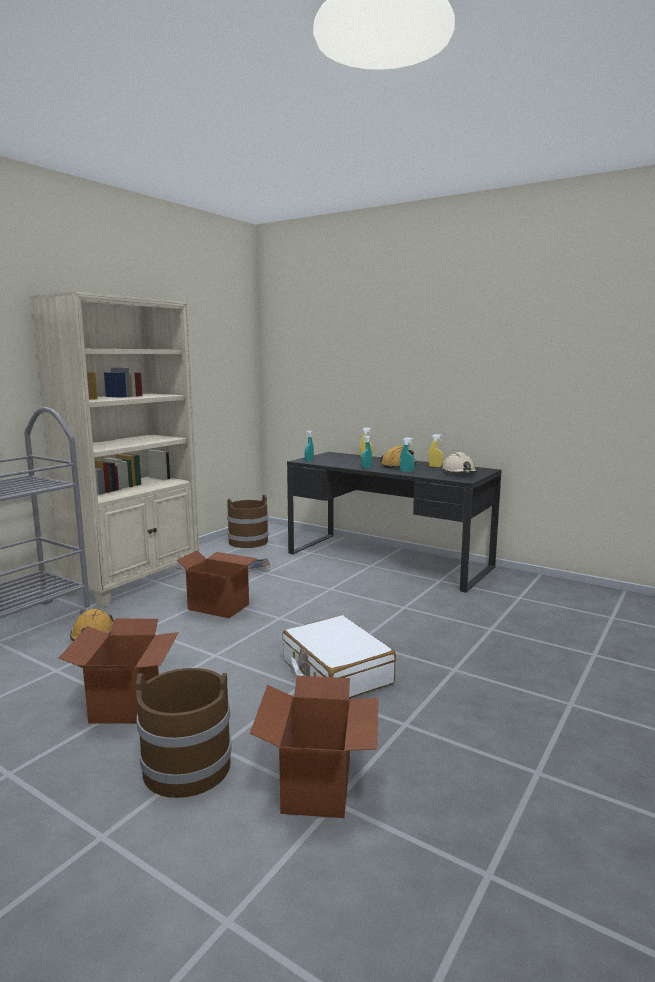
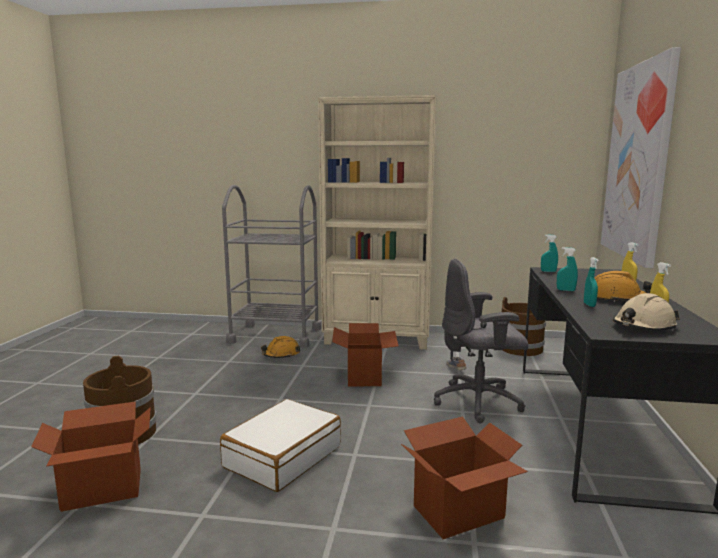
camera: 65 degrees right, 0 degrees up
(127, 703) = (196, 392): cardboard box -> cardboard box (459, 513)
(322, 580) = (479, 402): none -> grey office chair
(326, 368) = (637, 162): none -> picture

